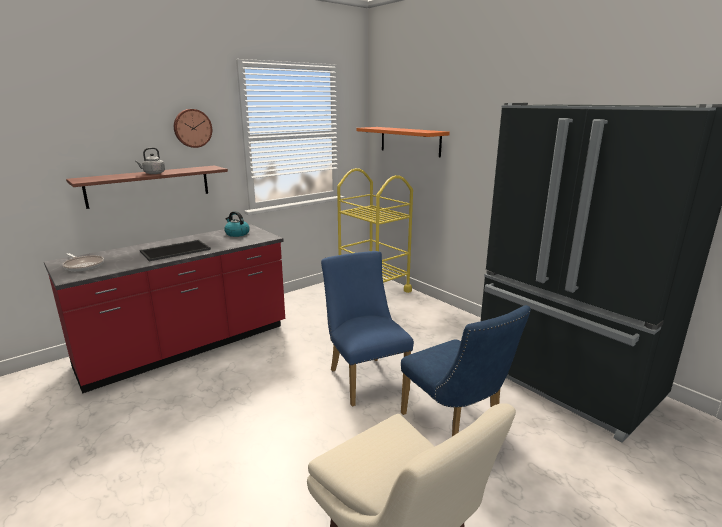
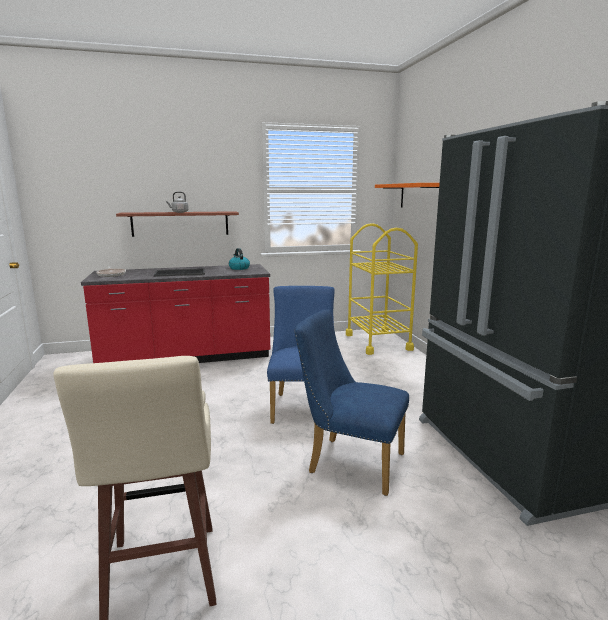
camera: 25 degrees right, 5 degrees down
(192, 128) = (219, 179): wall clock -> none
(455, 427) = (349, 462): blue chair -> blue chair turned 120 degrees clockwise

